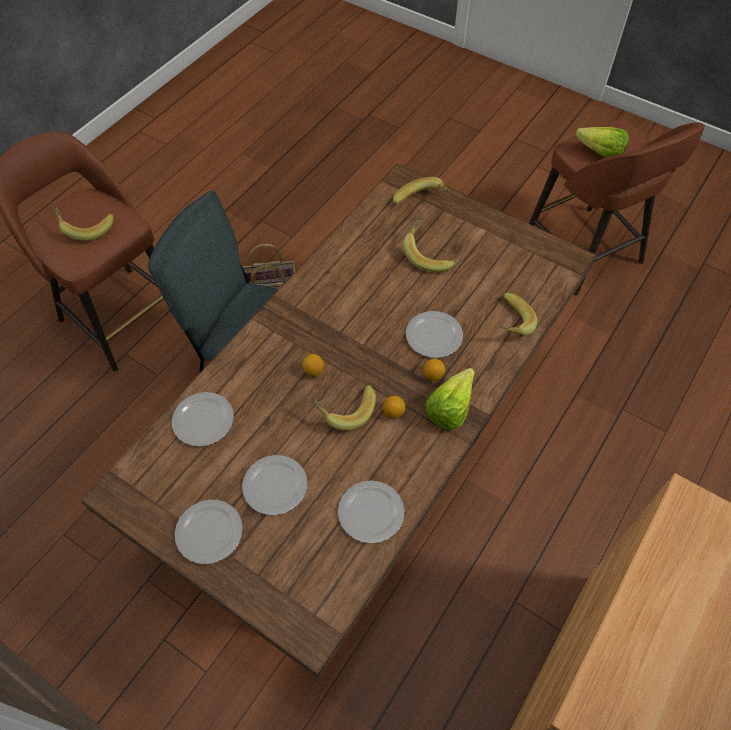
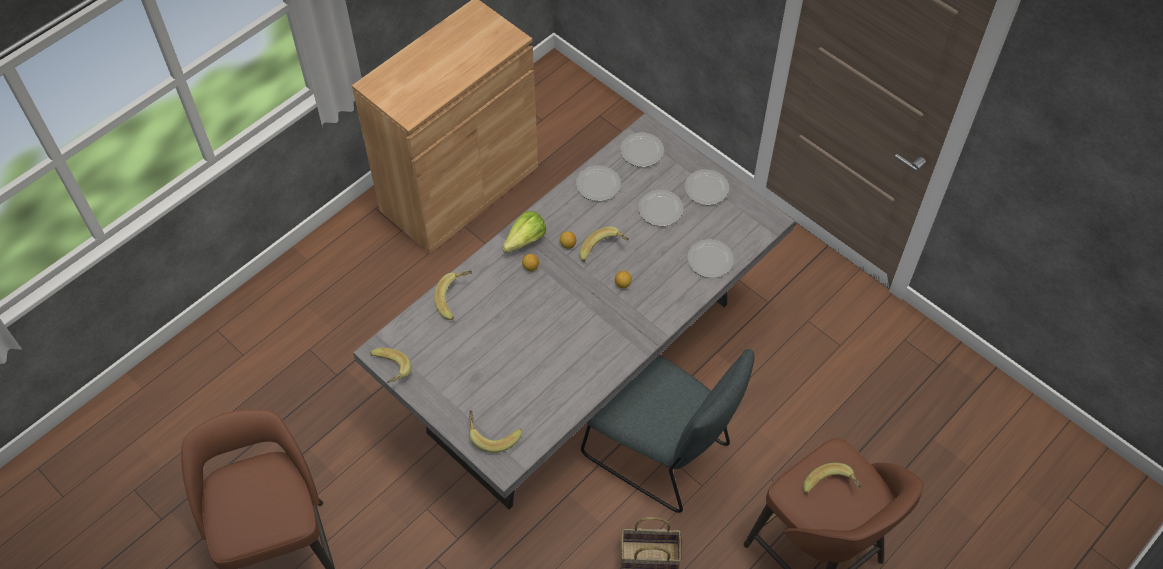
camera: 170 degrees left, 0 degrees up
(365, 459) = (581, 366): brown dining table -> grey dining table
(428, 254) = (503, 375): banana -> banana (389, 372)
(434, 335) = (520, 299): plate -> plate (641, 151)
(596, 151) = (276, 505): lettuce -> none

